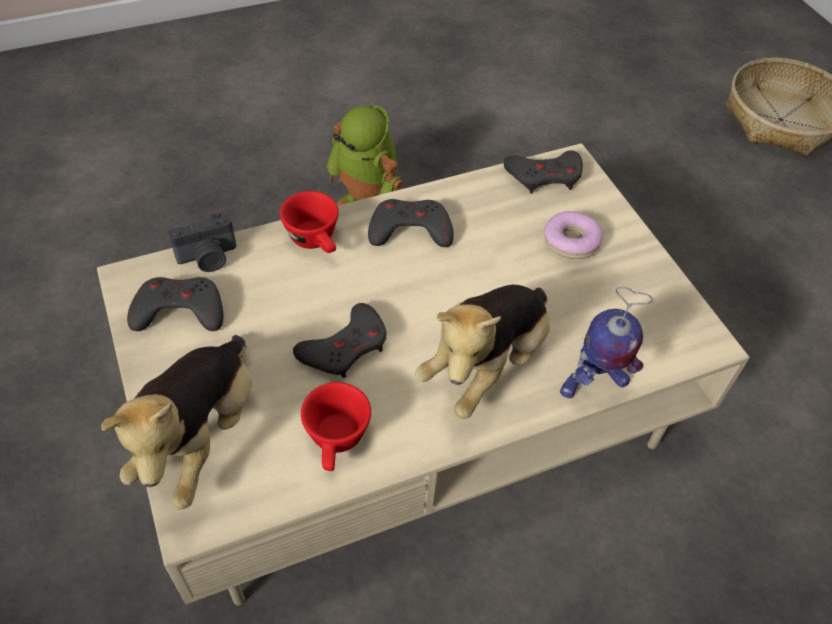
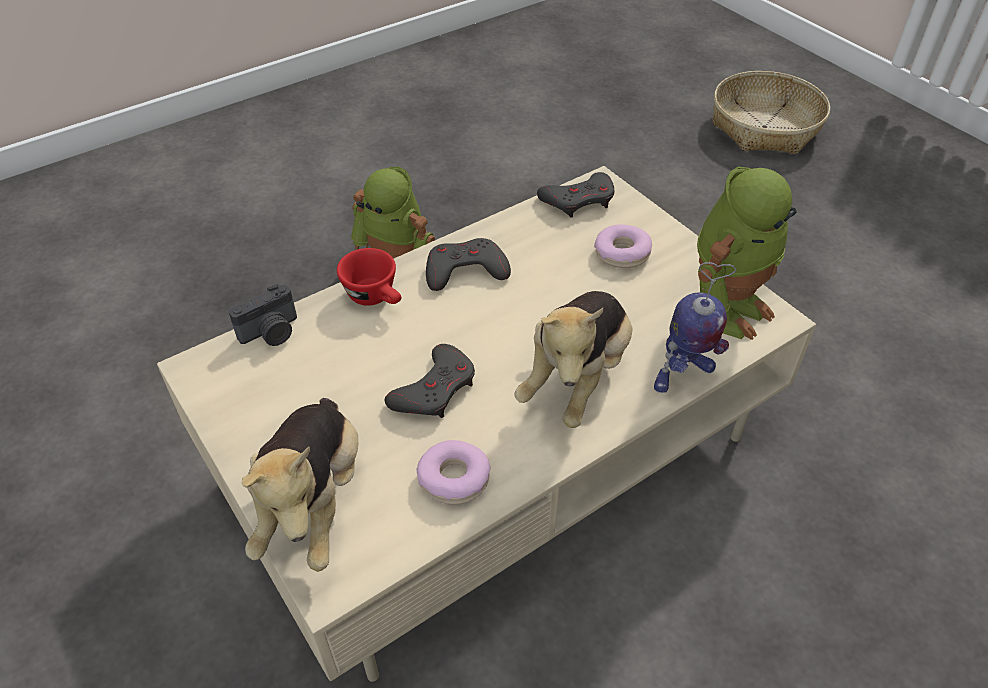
camera: 10 degrees left, 5 degrees down
(179, 311) = (256, 388): grey game controller -> none
(337, 442) = (454, 478): red cup -> donut
(661, 320) = (726, 306): none -> toy robot

